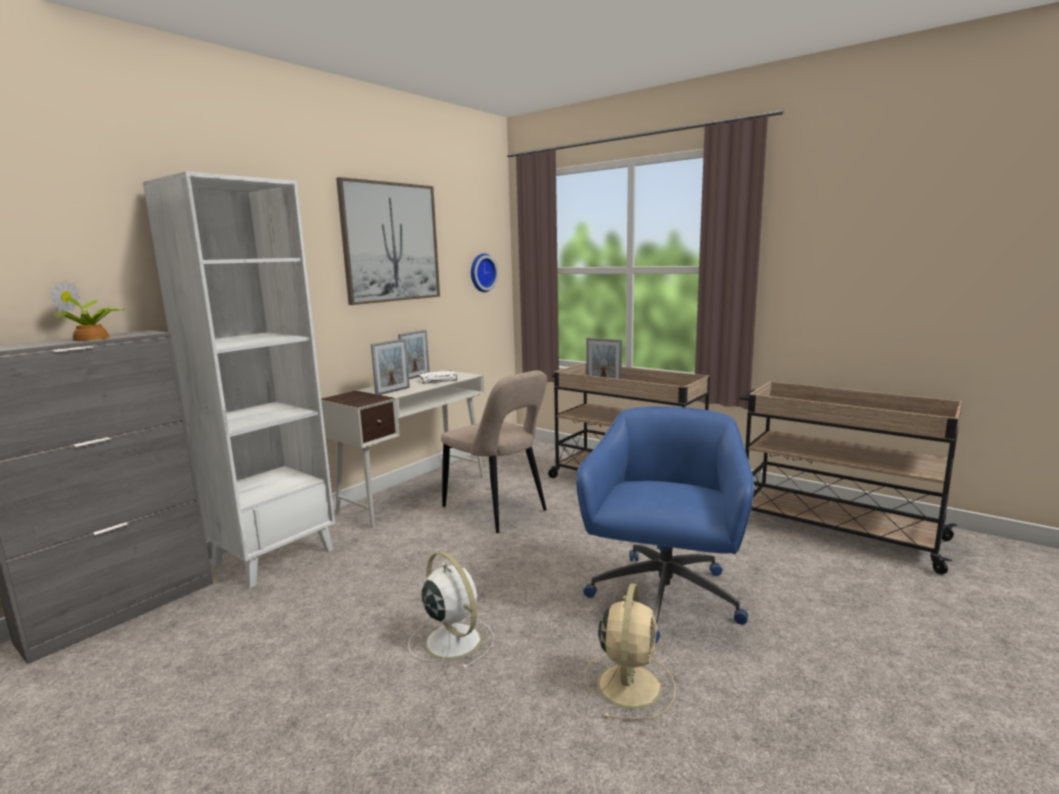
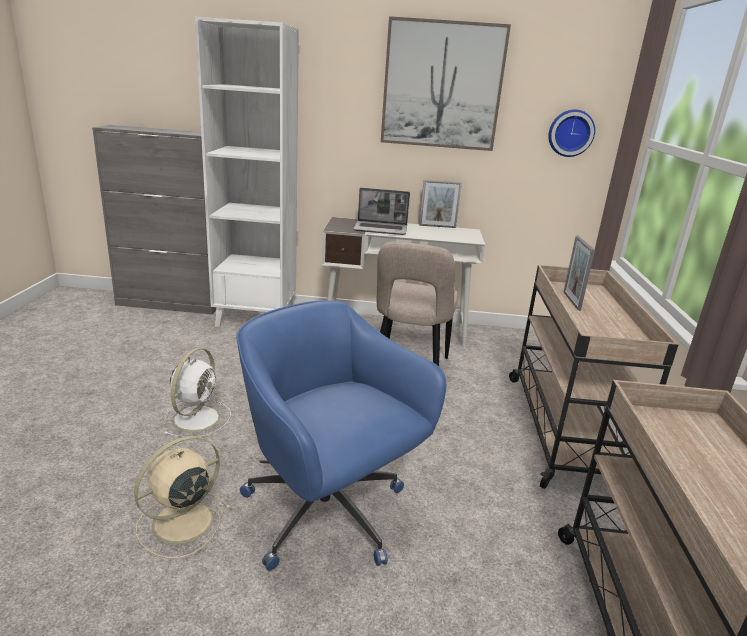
camera: 55 degrees right, 10 degrees up
(91, 338) = (165, 131): potted plant -> none
(393, 391) = (381, 229): picture frame -> laptop
(438, 380) = (439, 234): white book -> none
(629, 683) = (180, 523): beige fan -> beige fan turned 150 degrees clockwise
(663, 599) = (328, 515): blue office chair -> blue office chair turned 120 degrees counterclockwise

